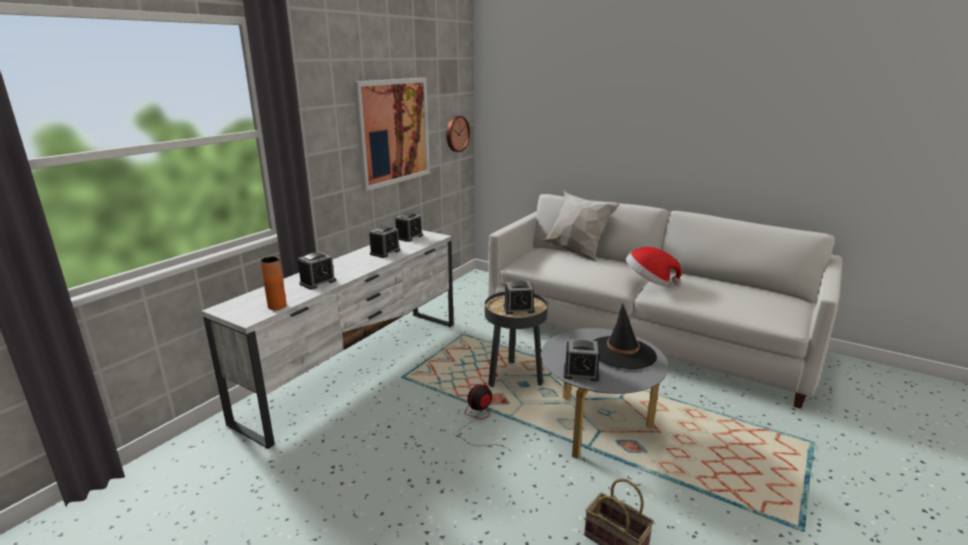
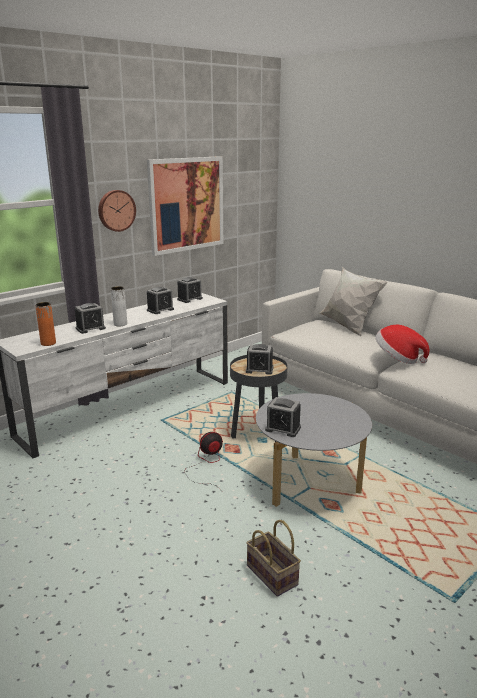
camera: 15 degrees right, 0 degrees up
(350, 273) = (120, 324): none -> white vase
(456, 133) = (256, 208): wall clock -> wall clock (116, 210)
(622, 353) = (333, 417): black hat -> none

